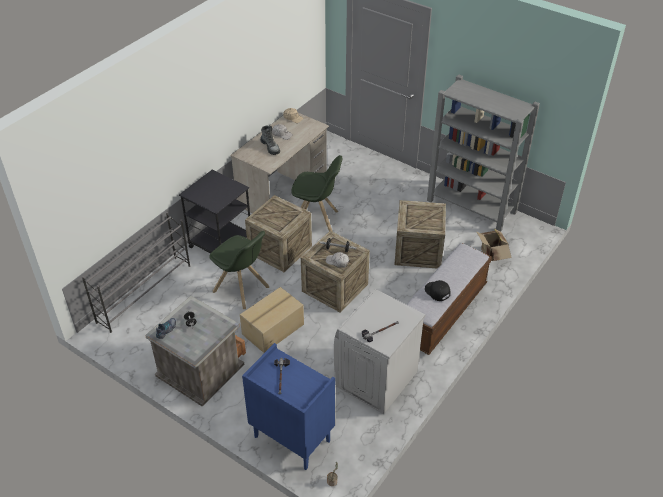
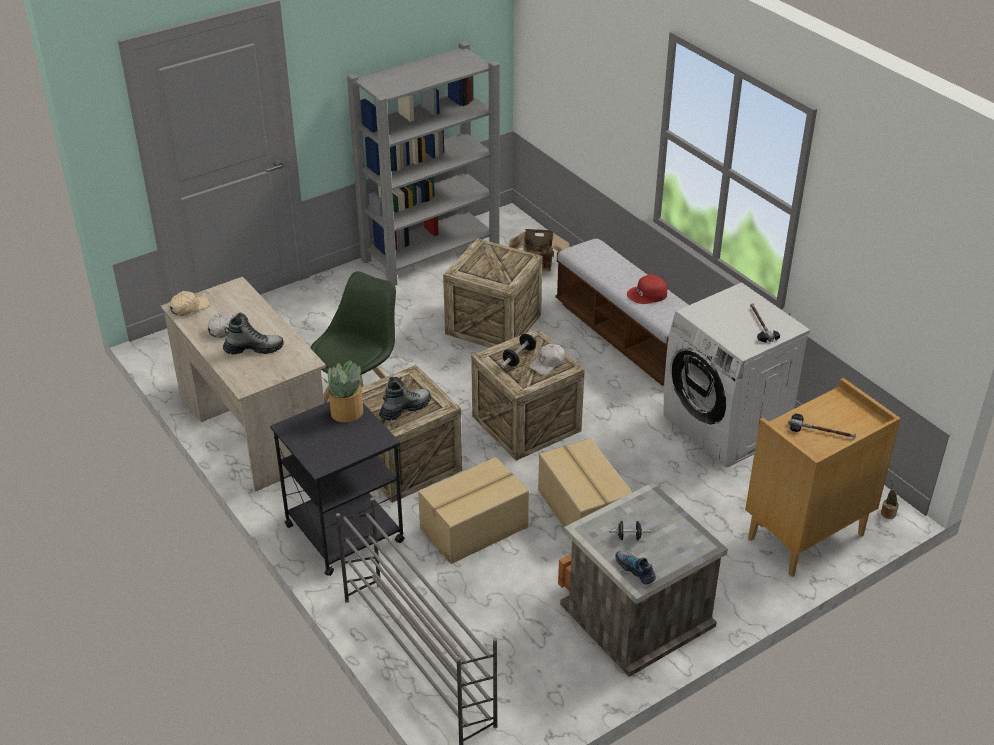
camera: 70 degrees left, 5 degrees down
(231, 189) = (346, 412): none -> potted plant
(241, 289) = (475, 528): green chair -> cardboard box
(271, 218) = (405, 409): none -> boot
(291, 438) = (805, 537): blue cabinet -> brown cabinet
(437, 292) = (647, 294): black cap -> red cap

